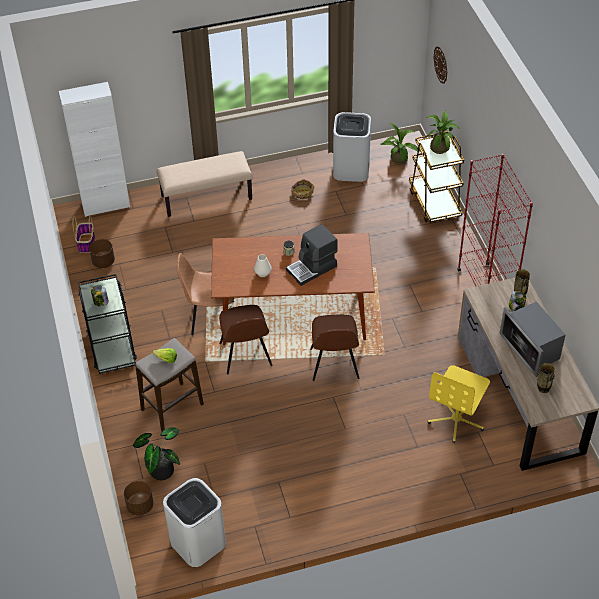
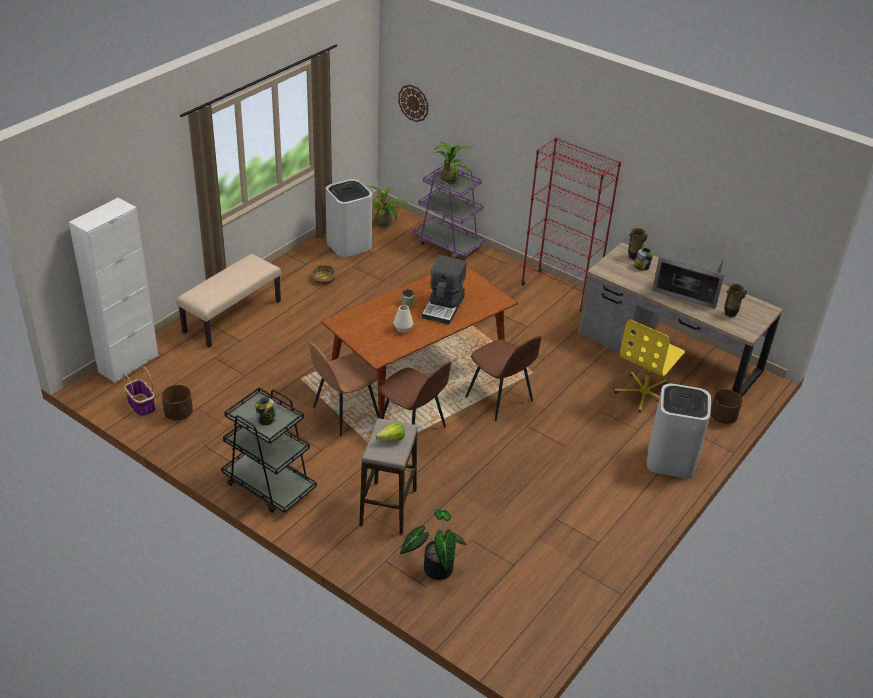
camera: 40 degrees left, 10 degrees down
(140, 506) = (450, 612): brown planter -> brown planter (722, 417)
(198, 543) = (542, 613): white trash can -> white trash can (671, 460)
(434, 203) = (448, 244): brown cart -> purple cart
(456, 419) = (644, 394): yellow office chair -> yellow office chair turned 45 degrees clockwise

